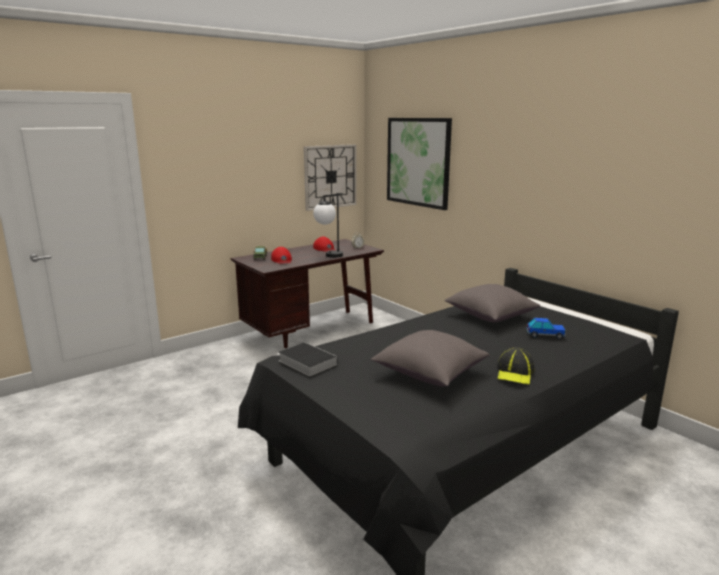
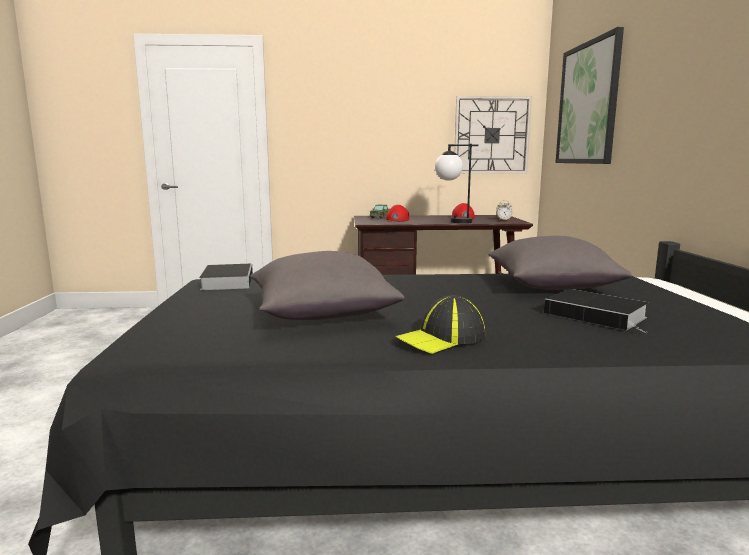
camera: 35 degrees right, 5 degrees down
(545, 335) = (598, 315): toy car -> book

